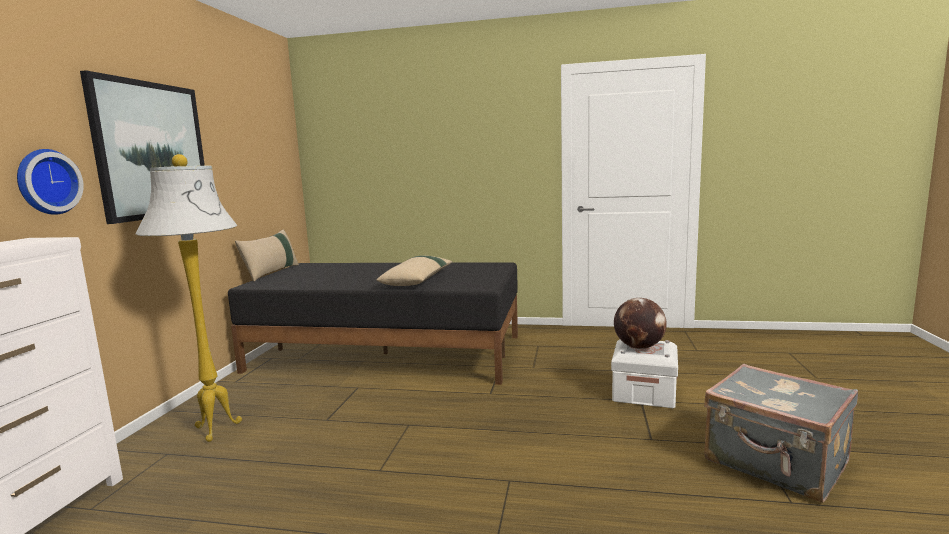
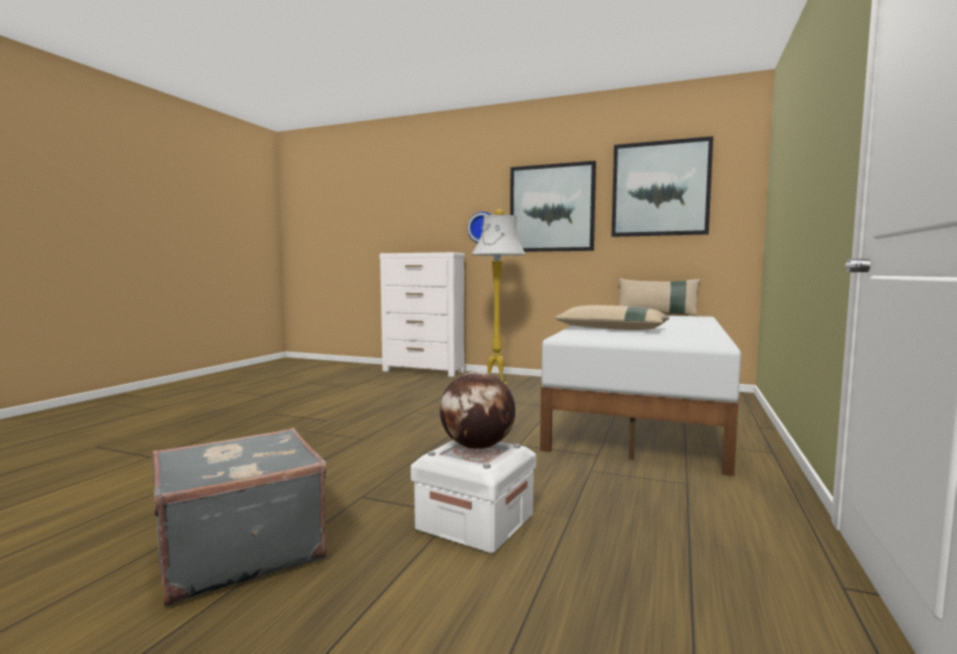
camera: 100 degrees right, 5 degrees down
(245, 136) = (660, 189): none -> picture
(387, 353) = (644, 414): black bed -> white bed

